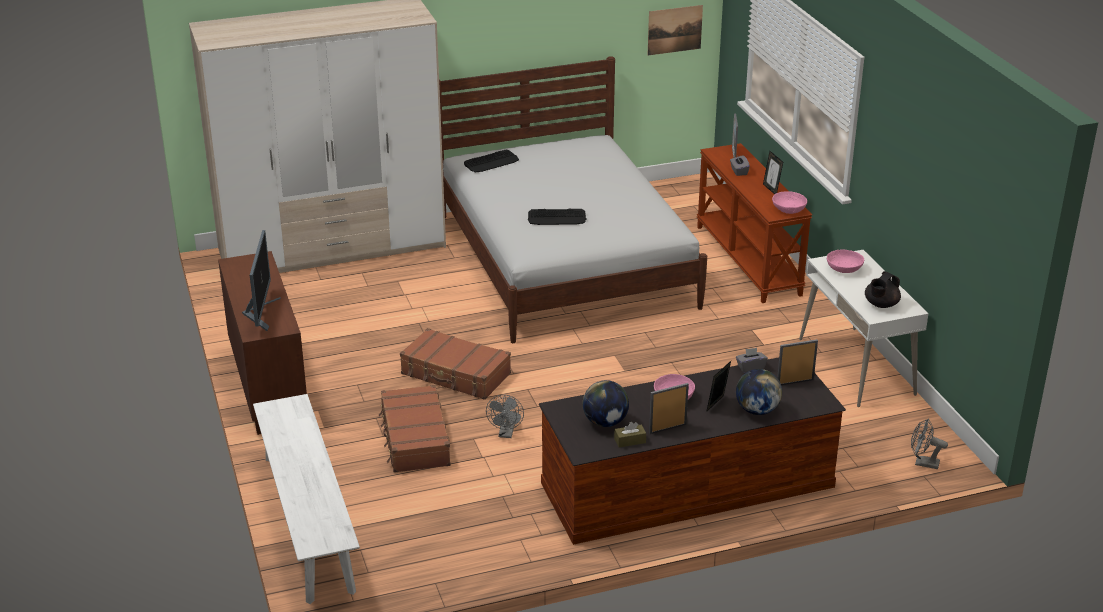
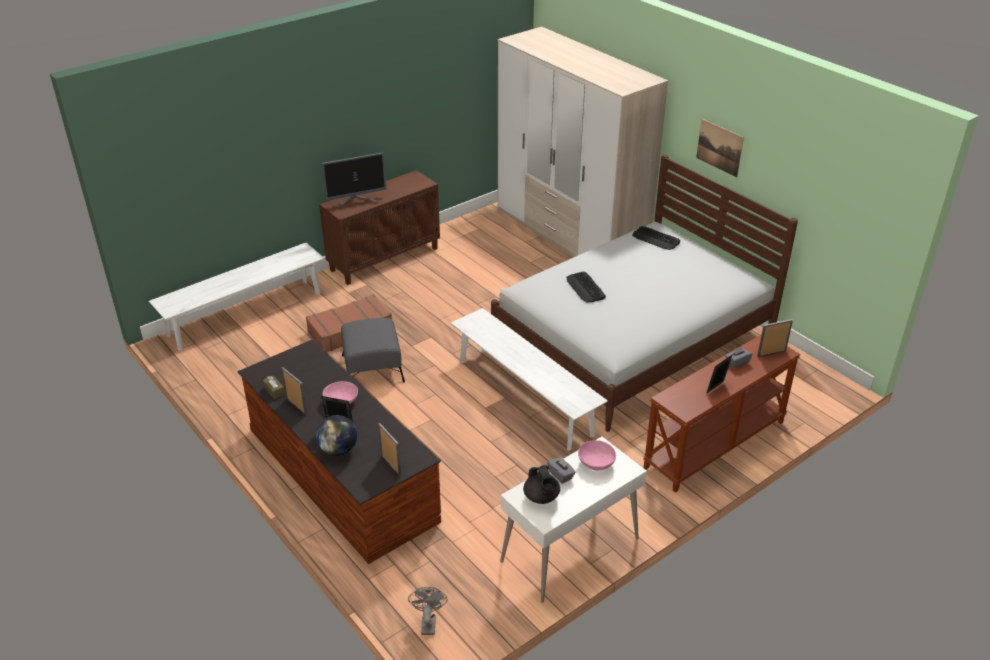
camera: 70 degrees right, 5 degrees up
(455, 374) = (436, 328): brown suitcase -> none
(506, 434) = (372, 368): grey fan -> grey ottoman
(605, 422) = (295, 374): globe -> none
(620, 343) = (524, 397): none -> white bench
(674, 30) = (862, 230): picture -> picture (719, 147)
(750, 368) = (403, 435): grey tissue box -> grey tissue box (561, 475)
(788, 210) = (683, 406): pink bowl -> none
(881, 304) = (541, 497): black teapot -> black teapot turned 135 degrees counterclockwise

